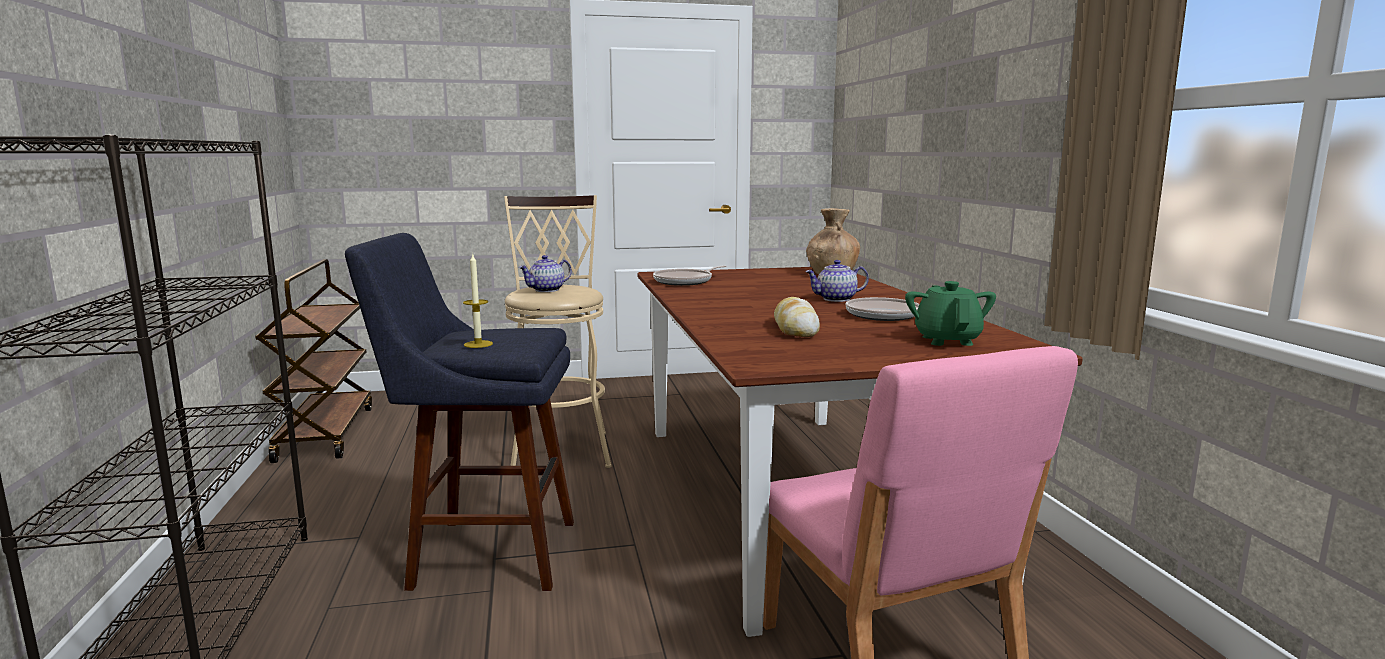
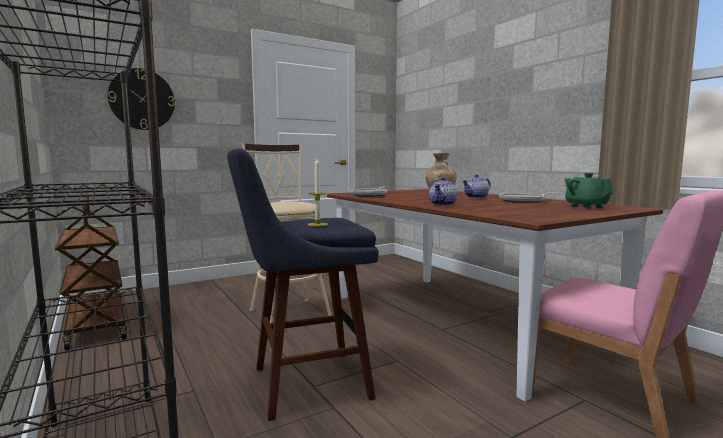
camera: 20 degrees left, 5 degrees down
(409, 122) = (142, 99): none -> wall clock
(547, 290) = (285, 203): teapot -> teapot (443, 205)
(795, 328) = (497, 207): bread -> none

